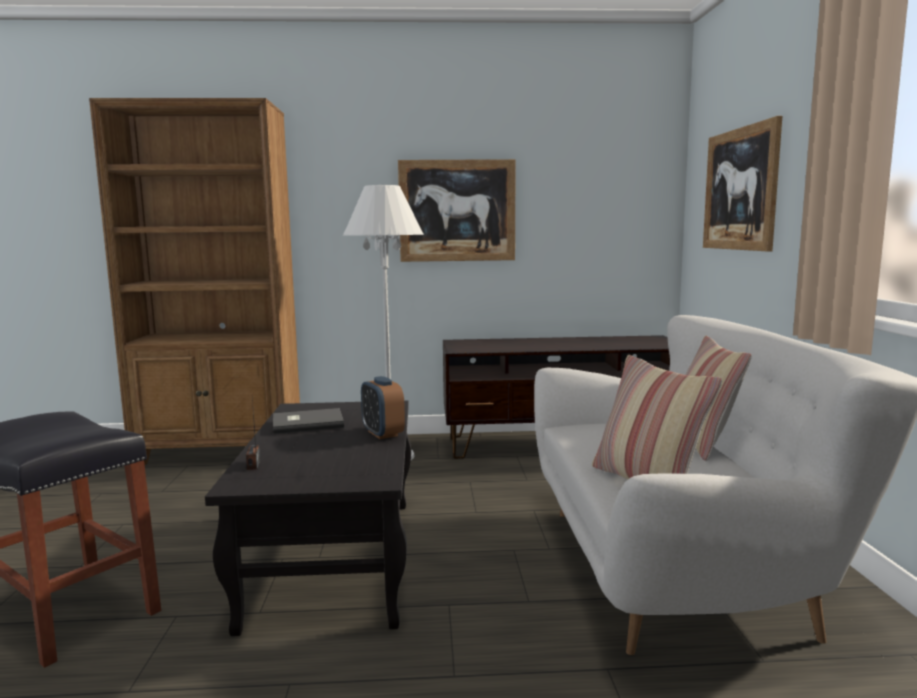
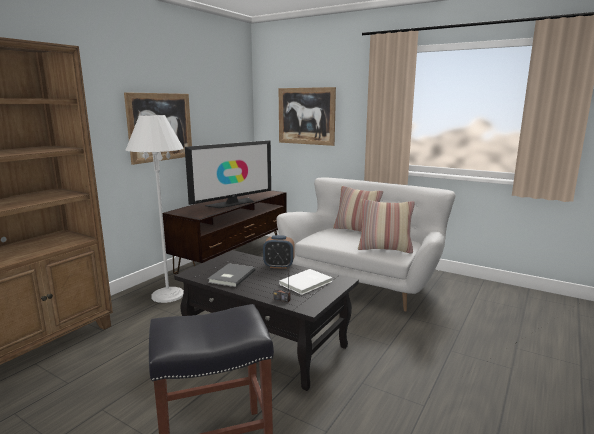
camera: 55 degrees left, 5 degrees up
(335, 463) = (307, 283): none -> white book
(553, 346) = (232, 203): none -> television

